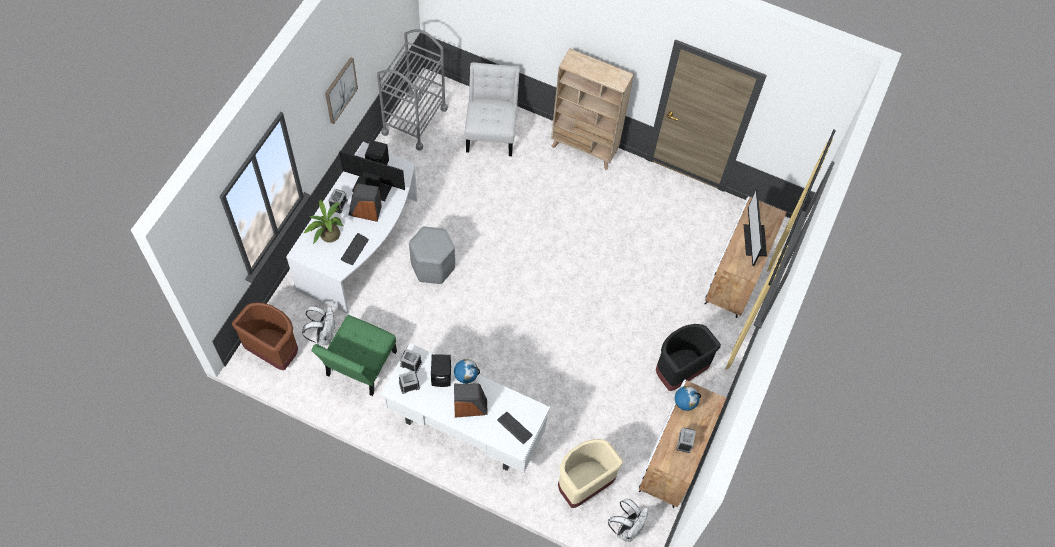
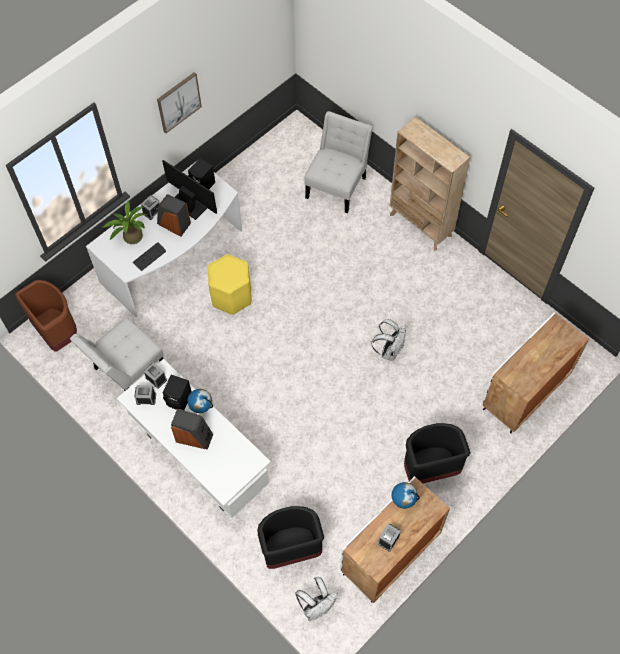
camera: 25 degrees right, 0 degrees up
(324, 335) = (107, 330): white backpack -> white backpack (389, 350)
(359, 367) = (126, 370): green chair -> white chair
(414, 121) = (269, 156): grey cart -> none
(433, 266) = (231, 296): grey stool -> yellow stool
(515, 428) = (228, 470): keyboard -> none
(583, 485) = (290, 550): beige trash can -> black trash can
(754, 240) = (542, 358): monitor -> none

